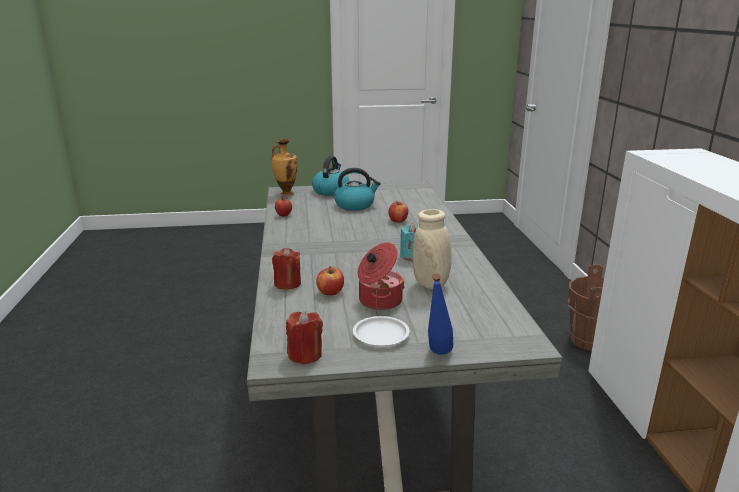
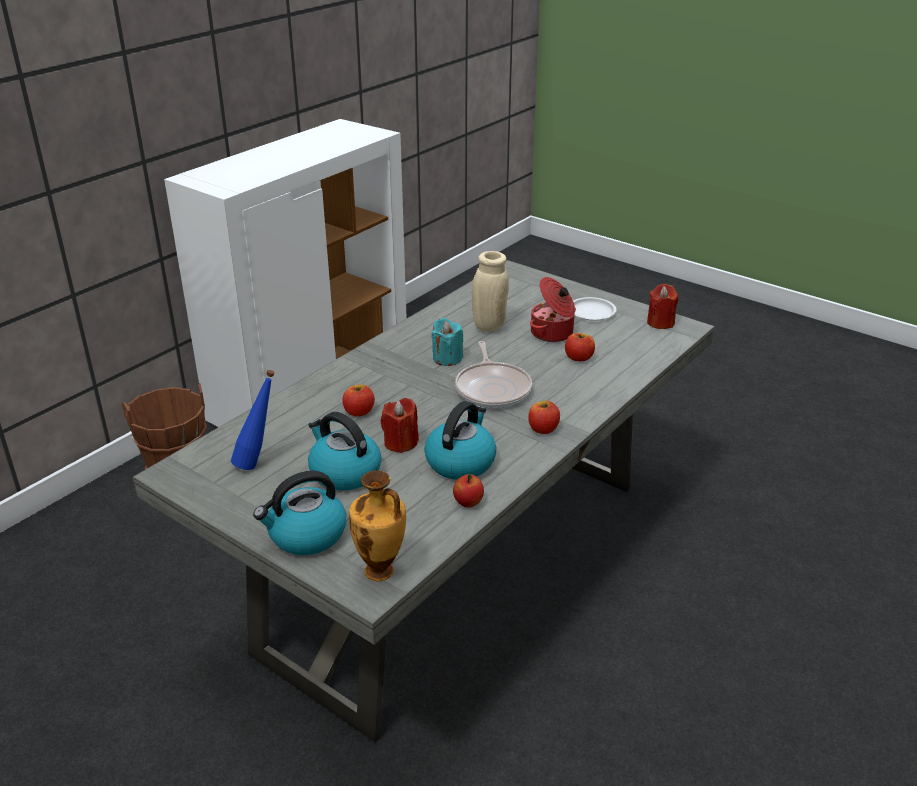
camera: 135 degrees left, 10 degrees up
(287, 283) = (605, 383): red candle -> red candle (400, 443)
(291, 248) = (543, 429): none -> apple
(311, 223) = (460, 462): none -> kettle
(353, 253) = (493, 388): none -> frying pan
(437, 356) = (577, 288): blue bottle -> blue bottle (258, 462)

